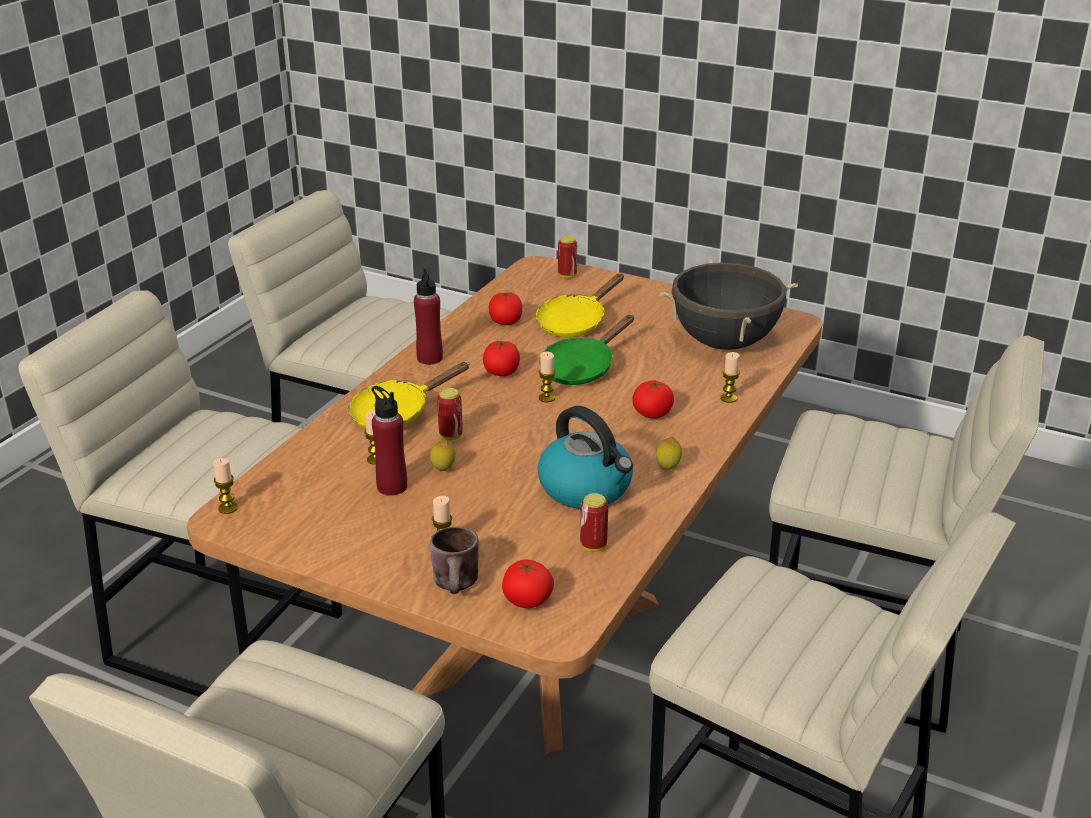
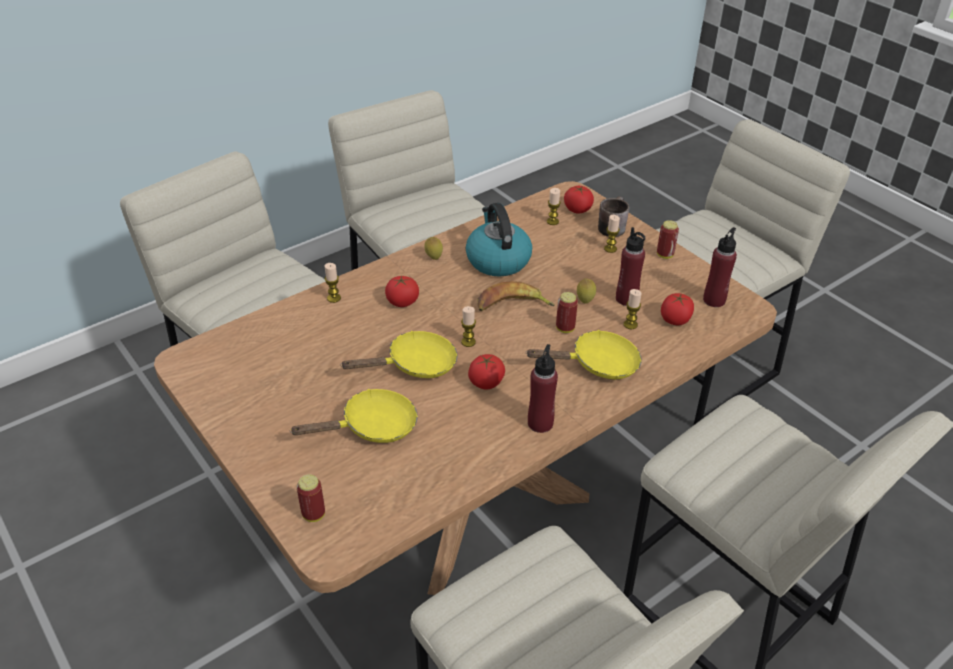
camera: 155 degrees left, 10 degrees up
(228, 508) = (747, 315): candle -> candle (552, 221)
(274, 516) = (714, 300): none -> red bottle
(505, 322) = (437, 452): tomato -> tomato (675, 320)
(527, 443) = (512, 305): none -> banana
(581, 368) = (415, 365): green frying pan -> yellow frying pan
(593, 546) = (521, 225): can -> can (665, 255)
(724, 342) = (270, 354): black cooking pot -> none

